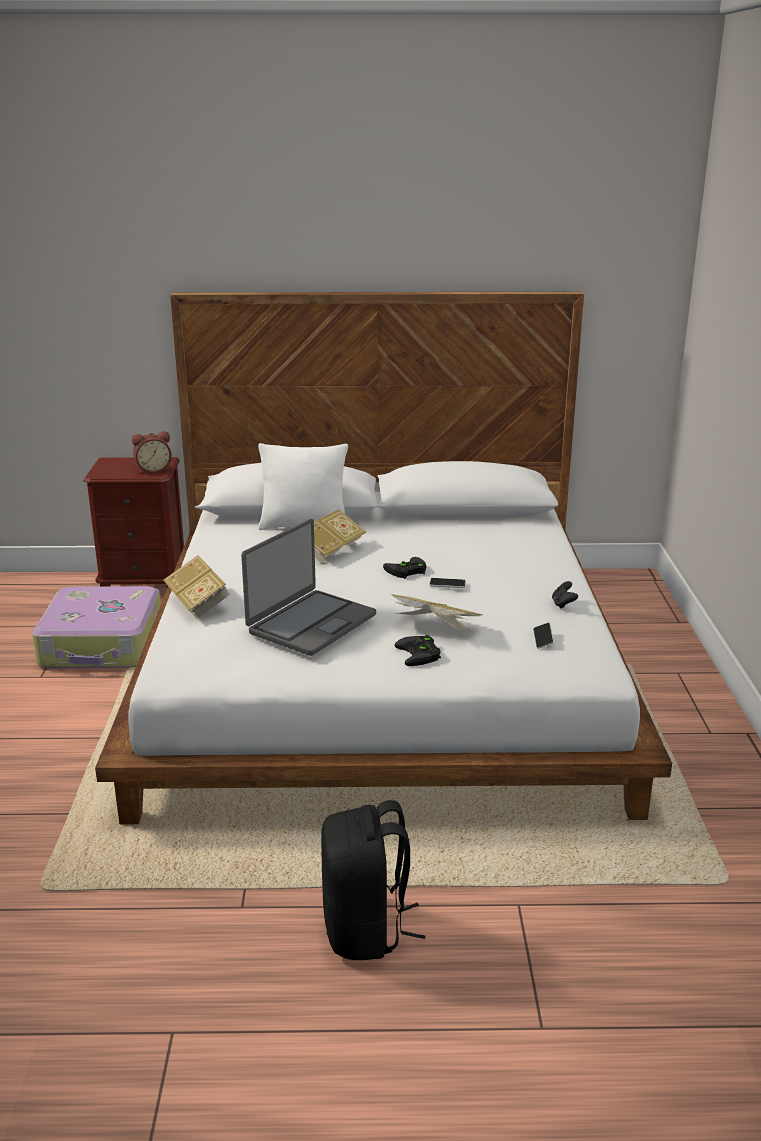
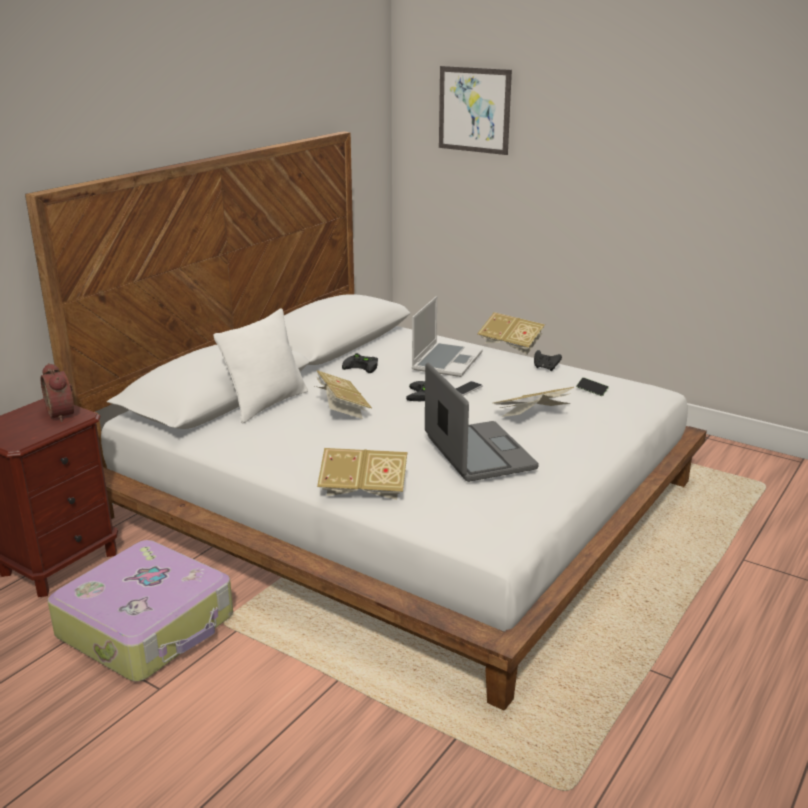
camera: 55 degrees left, 0 degrees up
(153, 469) = (63, 414): alarm clock -> alarm clock turned 135 degrees clockwise
(366, 929) = (734, 629): black backpack -> none
(420, 654) = (569, 433): black game controller -> black game controller (363, 366)
(498, 558) = (446, 361): none -> laptop
(596, 575) = (511, 346): none -> book
(728, 290) = (474, 110): none -> picture

